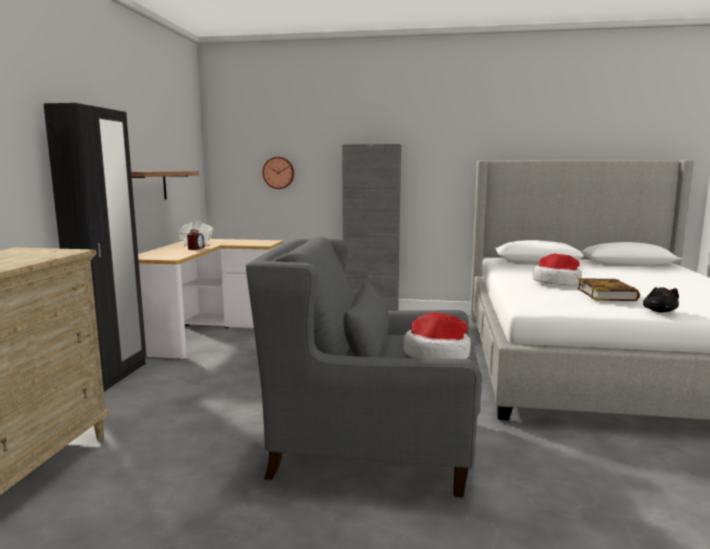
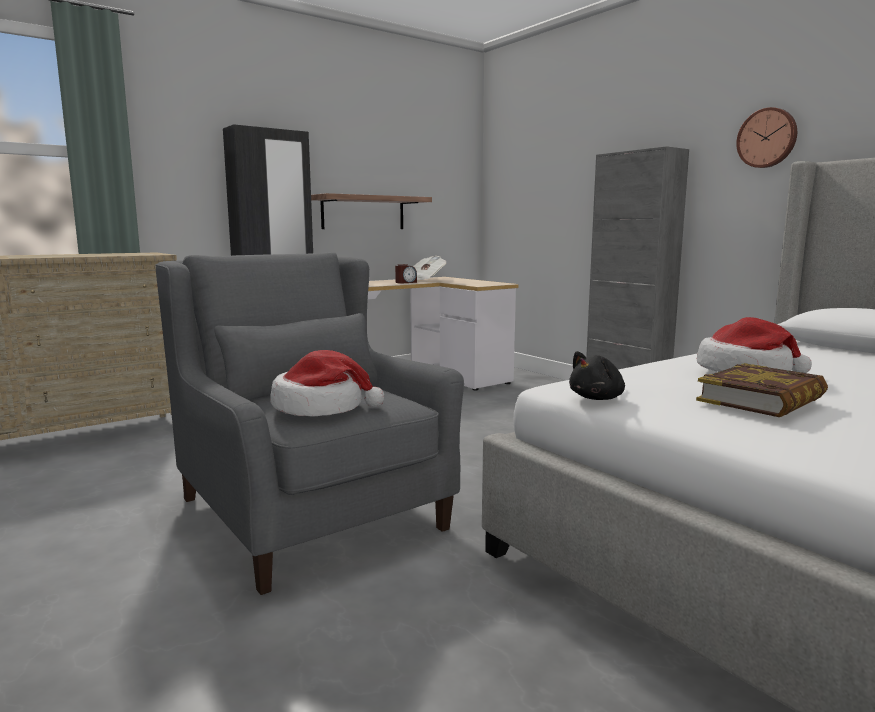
camera: 45 degrees right, 0 degrees up
(279, 172) = (547, 200): wall clock -> wall clock (767, 138)
(659, 311) = (775, 441): black plush toy -> black plush toy (598, 398)

